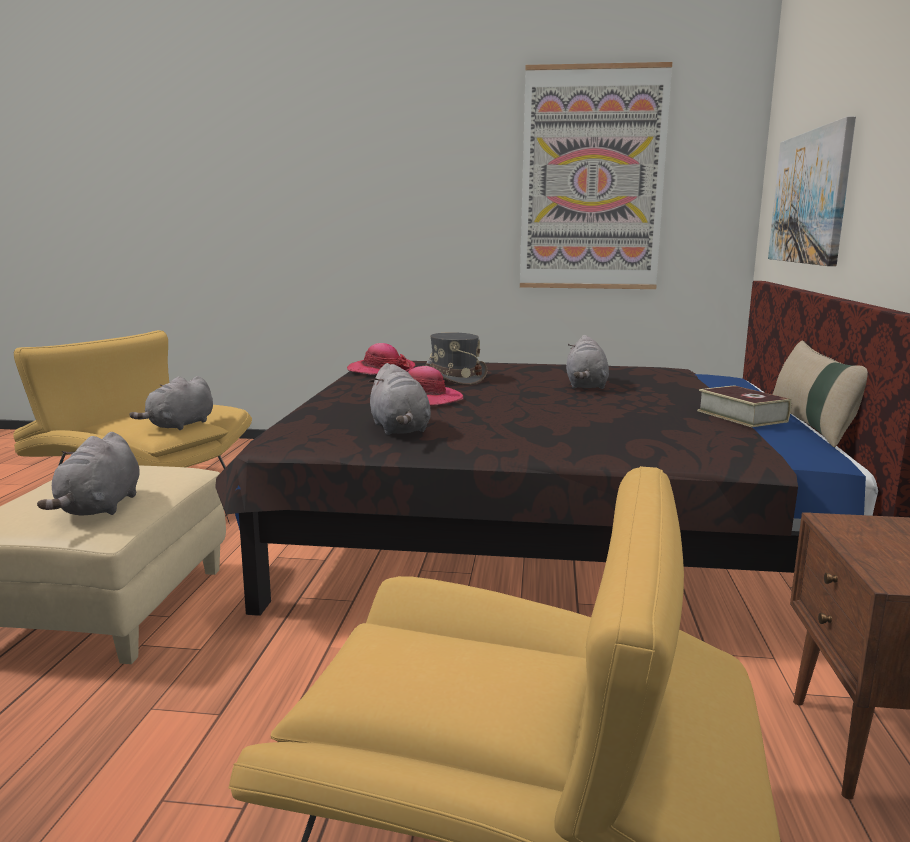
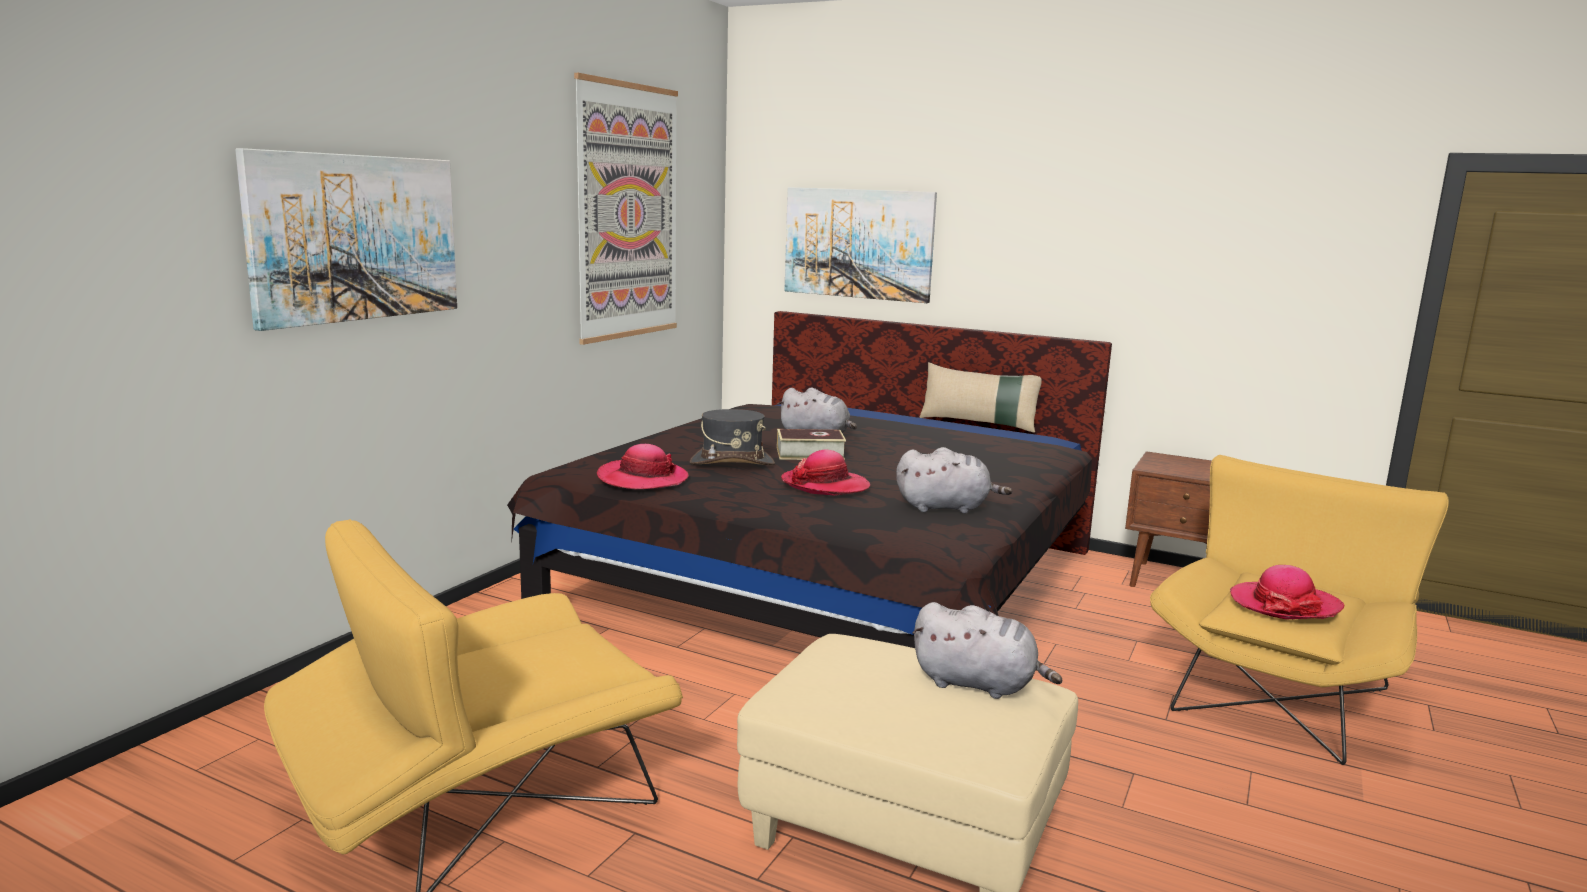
camera: 70 degrees left, 0 degrees up
(179, 425) = (576, 641): grey plush toy -> none
(318, 195) = (356, 238): none -> picture
(407, 666) = (1284, 605): none -> hat
(741, 416) = (957, 428): book -> book (810, 454)

